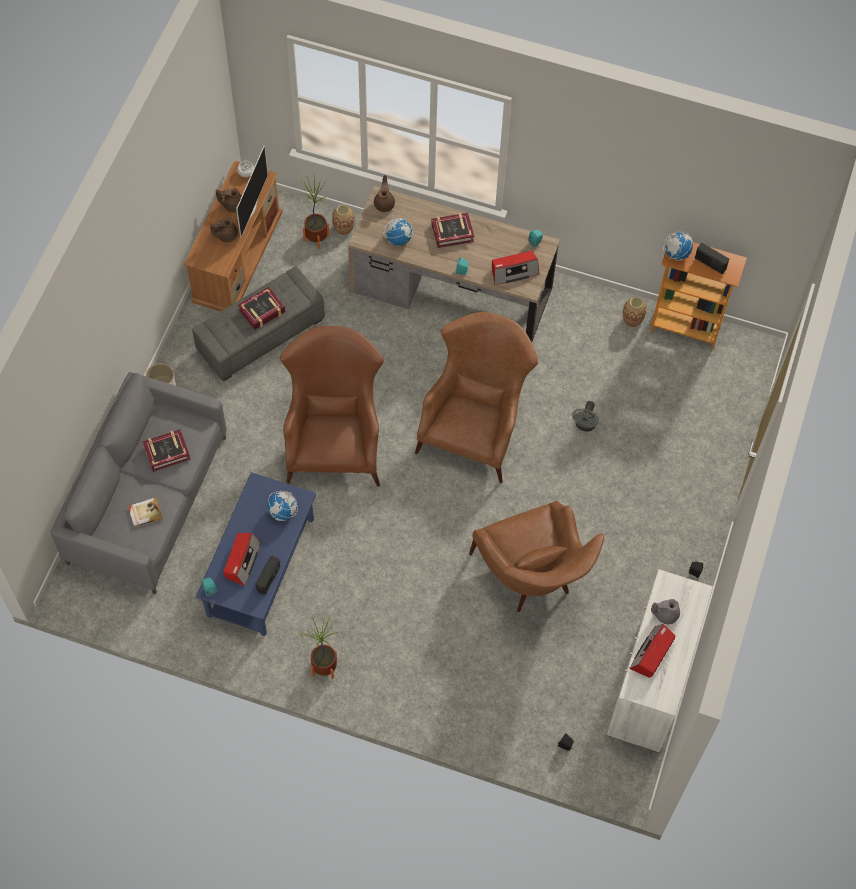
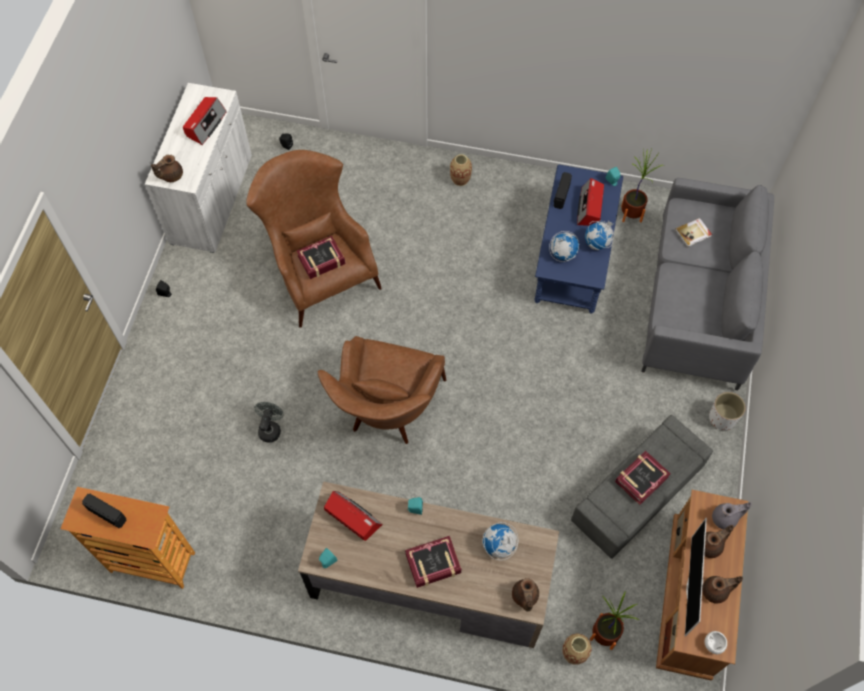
camera: 175 degrees right, 0 degrees up
(167, 452) = (692, 290): book -> book (321, 260)
(324, 667) = (498, 182): potted plant -> potted plant (631, 214)
(334, 440) = (530, 383): brown armchair -> none
(514, 271) = (352, 517): radio -> radio turned 60 degrees clockwise
(632, 320) = (215, 564): vase -> vase (460, 179)
(665, 614) = (191, 156): grey teapot -> grey teapot (725, 518)
(676, 253) = (149, 523): globe -> globe (597, 243)
(685, 593) = (171, 175): none -> brown teapot

